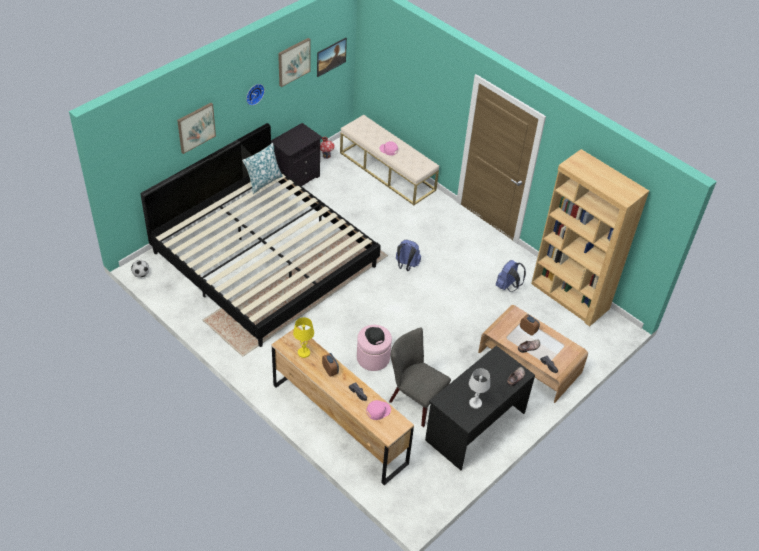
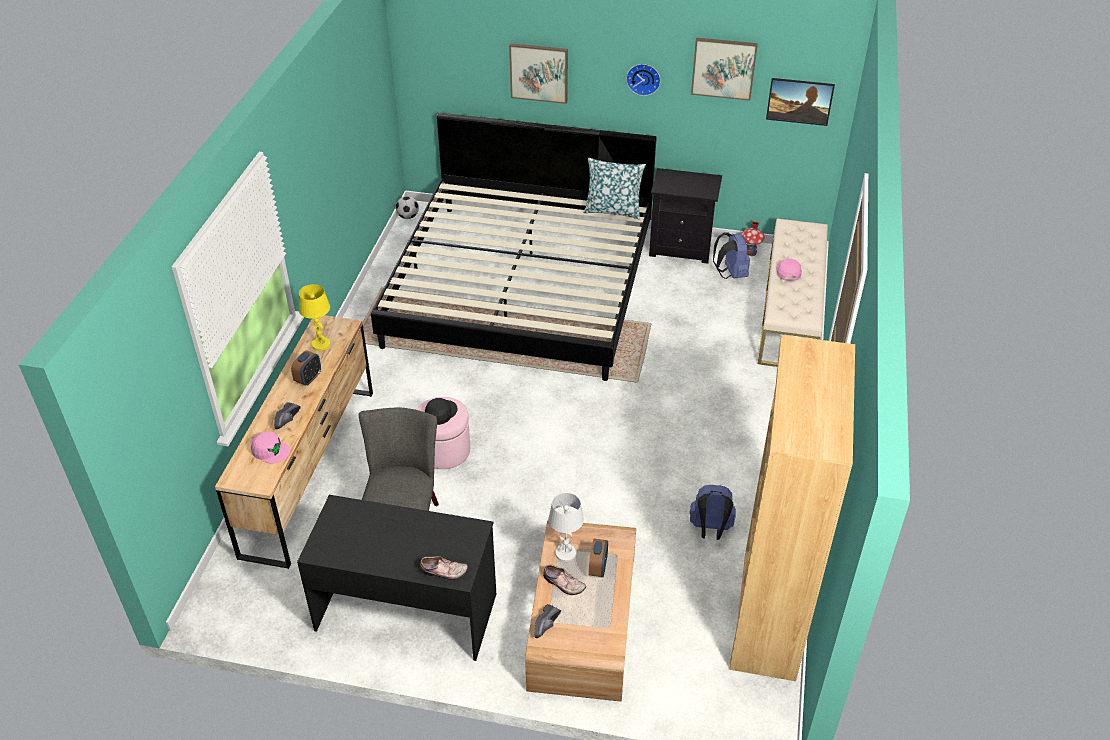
camera: 60 degrees right, 5 degrees down
(406, 265) = (638, 407): blue backpack -> blue backpack (730, 274)
(475, 403) = (359, 545): white table lamp -> white table lamp (565, 553)

